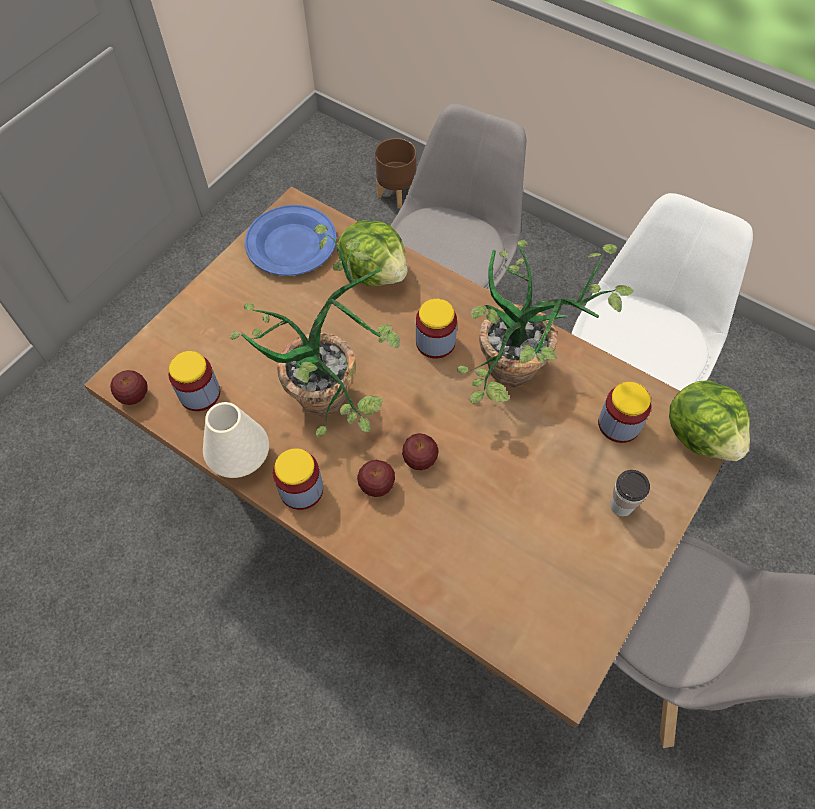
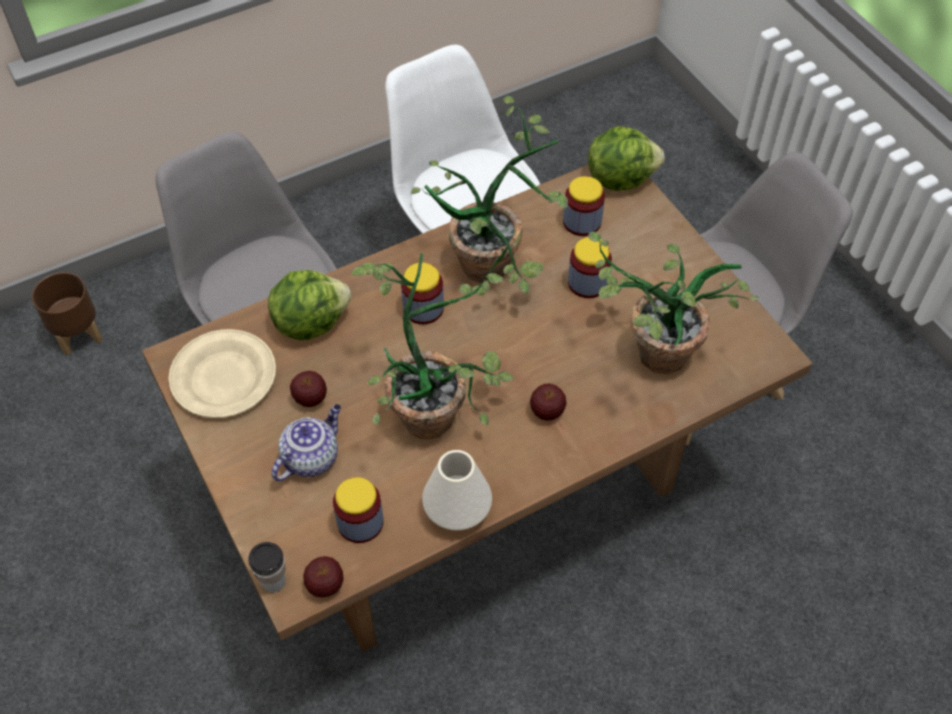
camera: 65 degrees left, 5 degrees down
(245, 333) = (311, 457): none -> teapot
(291, 245) = (224, 378): blue plate -> beige plate
(301, 489) = (519, 471): jar -> jar (587, 283)
(419, 460) = (538, 370): apple -> apple (310, 399)
(491, 548) = (648, 355): none -> potted plant
(621, 505) = (654, 255): cup -> cup (273, 581)

